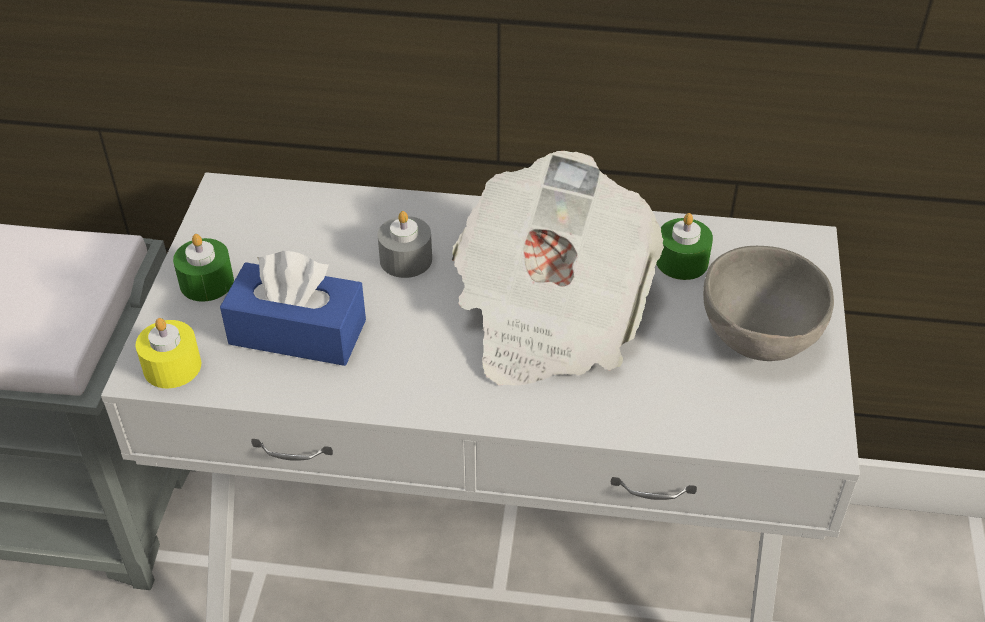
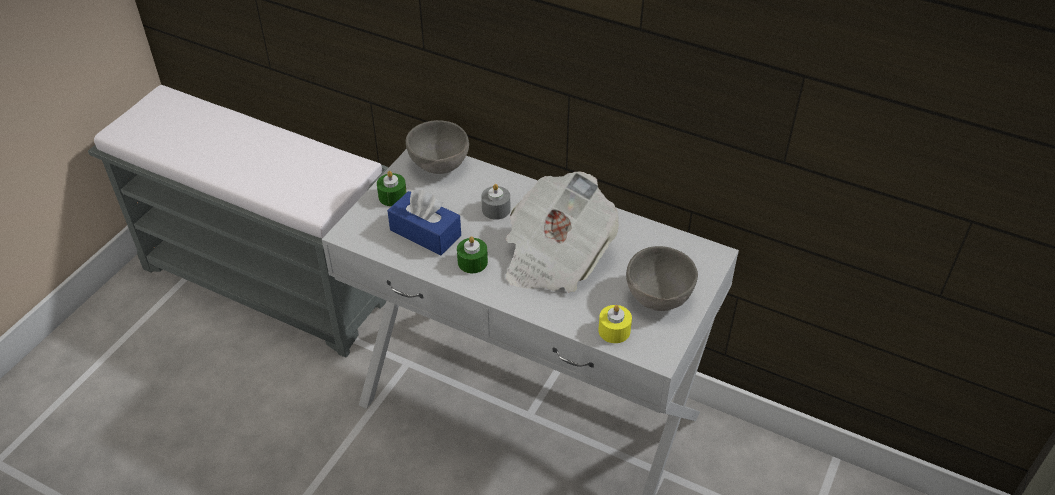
camera: 20 degrees right, 0 degrees up
(172, 366) = (359, 234): yellow candle -> yellow candle (614, 330)
(267, 209) = (438, 165): none -> grey bowl
(682, 261) = (640, 247): green candle -> green candle (472, 262)

